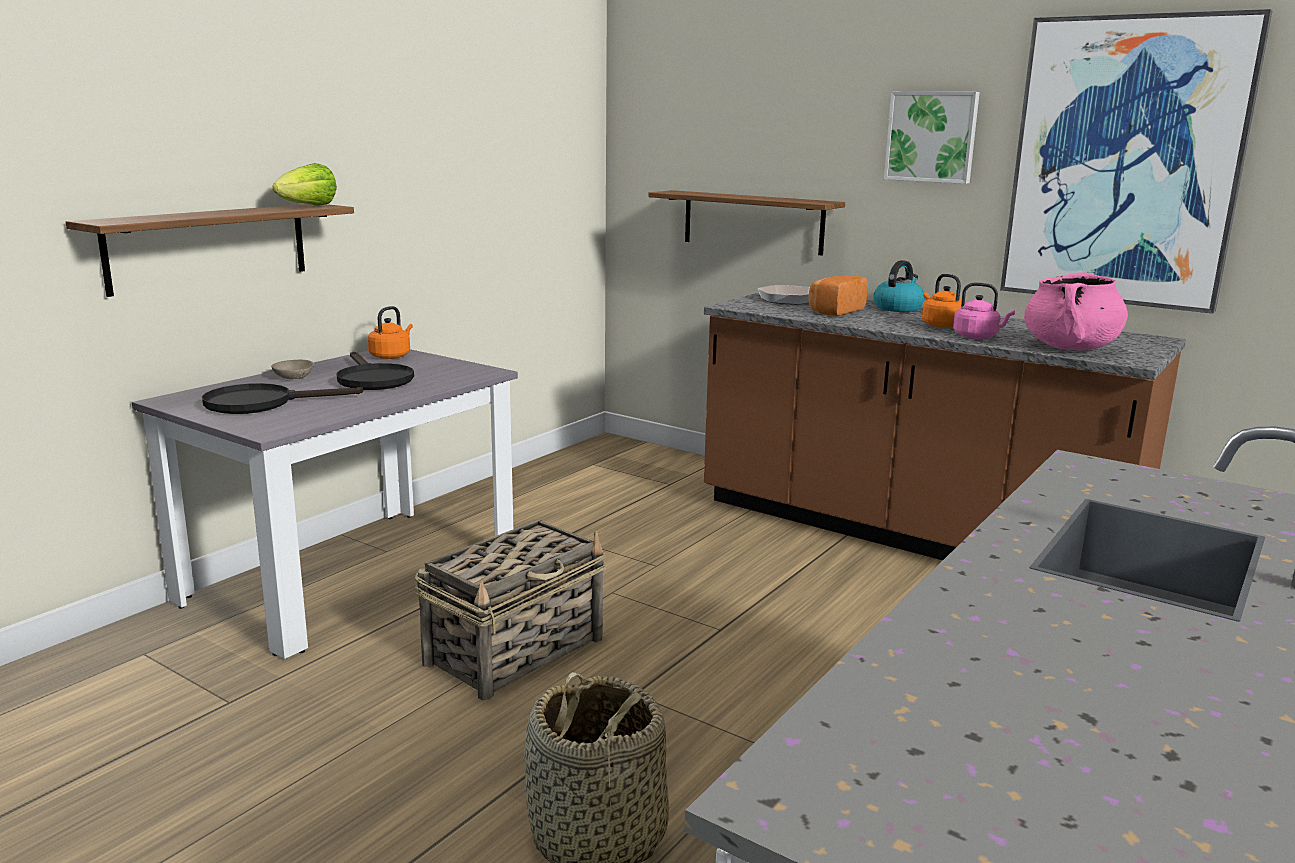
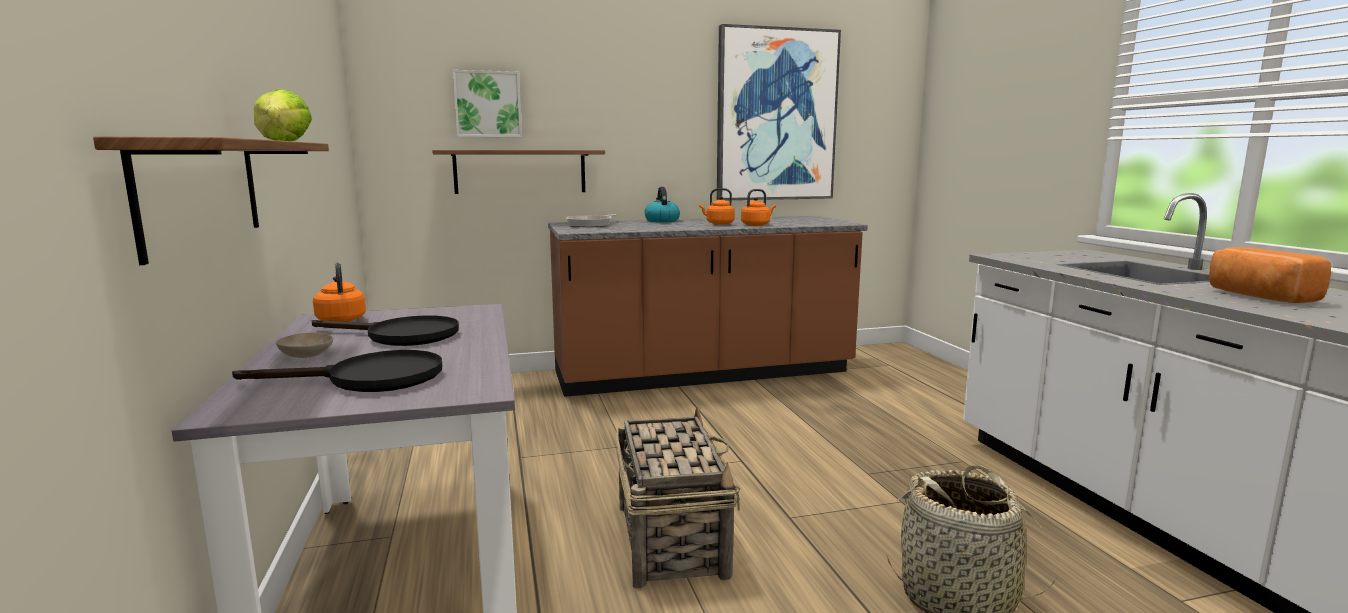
camera: 50 degrees left, 5 degrees down
(261, 403) = (370, 379): black frying pan -> black frying pan turned 120 degrees counterclockwise
(834, 311) = (640, 225): bread -> bread (1257, 296)
(932, 137) = (658, 101): picture -> picture (487, 104)
(978, 337) = (756, 225): pink kettle -> orange kettle
(1070, 348) = (807, 223): pink cooking pot -> none

